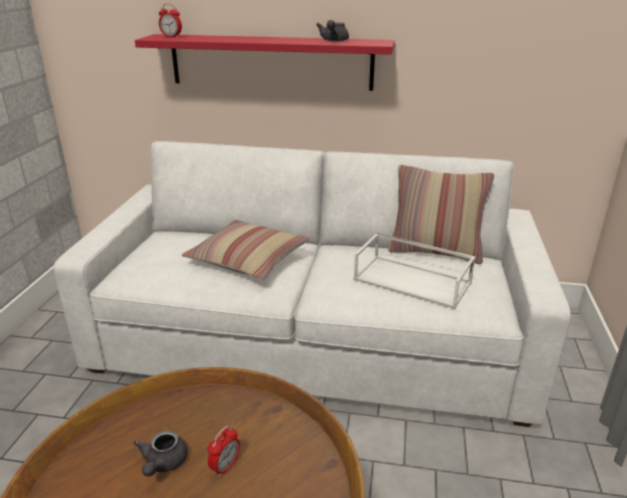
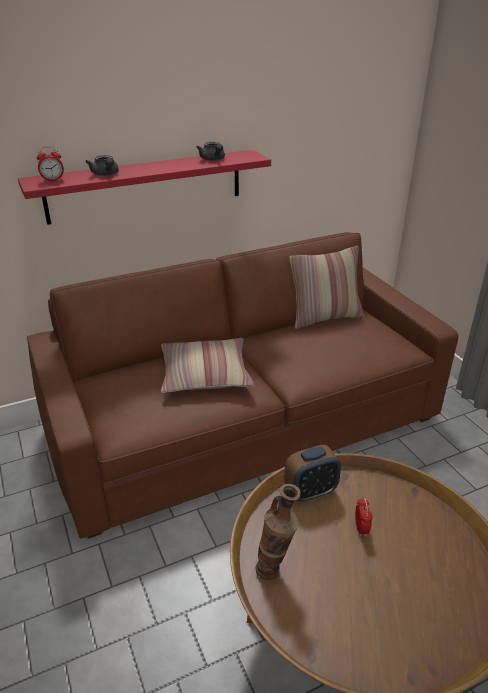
camera: 35 degrees left, 5 degrees up
(103, 454) = (275, 570): none -> vase
(163, 464) = (322, 550): grey teapot -> grey teapot (106, 174)
(225, 405) = (310, 491): none -> alarm clock
(313, 338) = (243, 421): white sofa -> brown sofa
(413, 280) = (341, 345): white tray -> none

